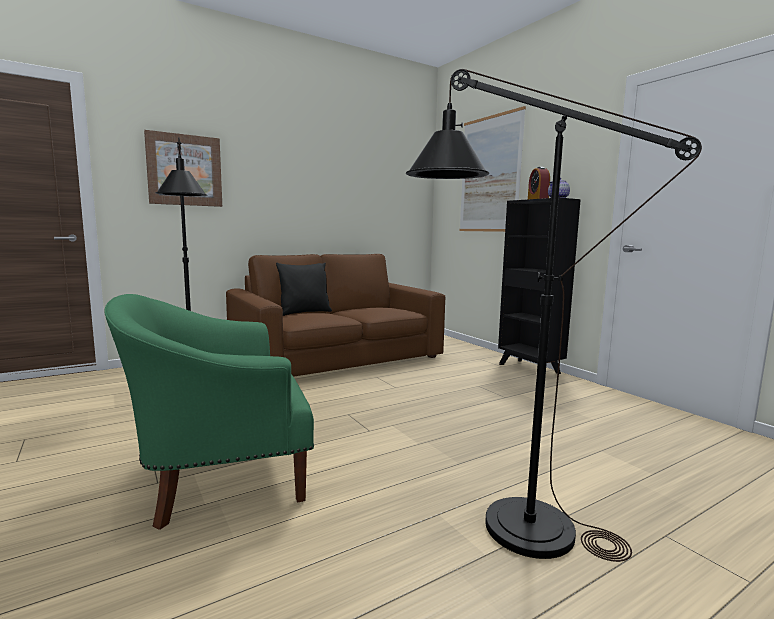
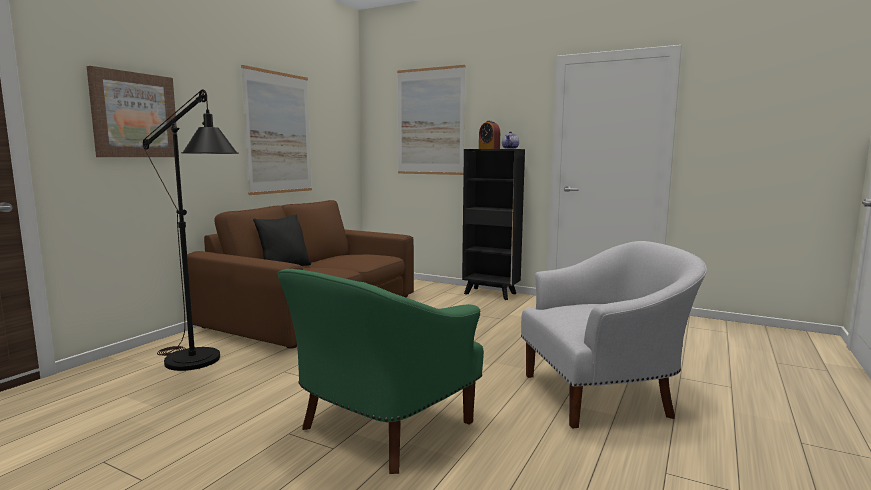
camera: 30 degrees left, 0 degrees up
(331, 189) = (278, 133): none -> picture
(502, 522) = (602, 396): black floor lamp -> white armchair

